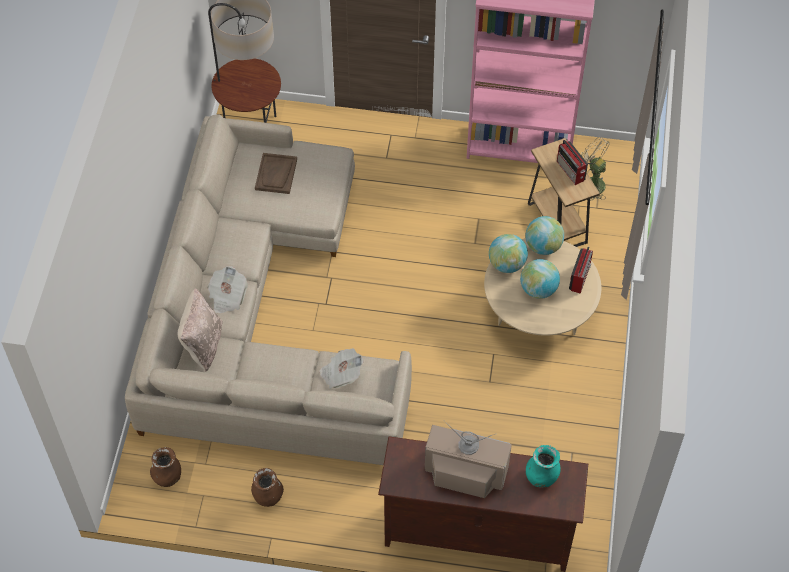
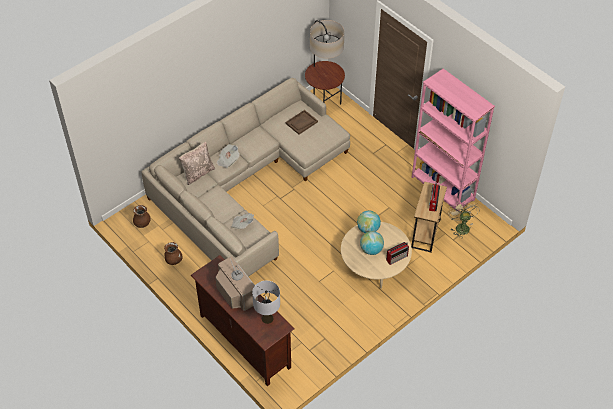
camera: 40 degrees right, 5 degrees down
(542, 476) = (267, 318): turquoise vase -> grey table lamp
(543, 246) = (394, 232): globe -> none

